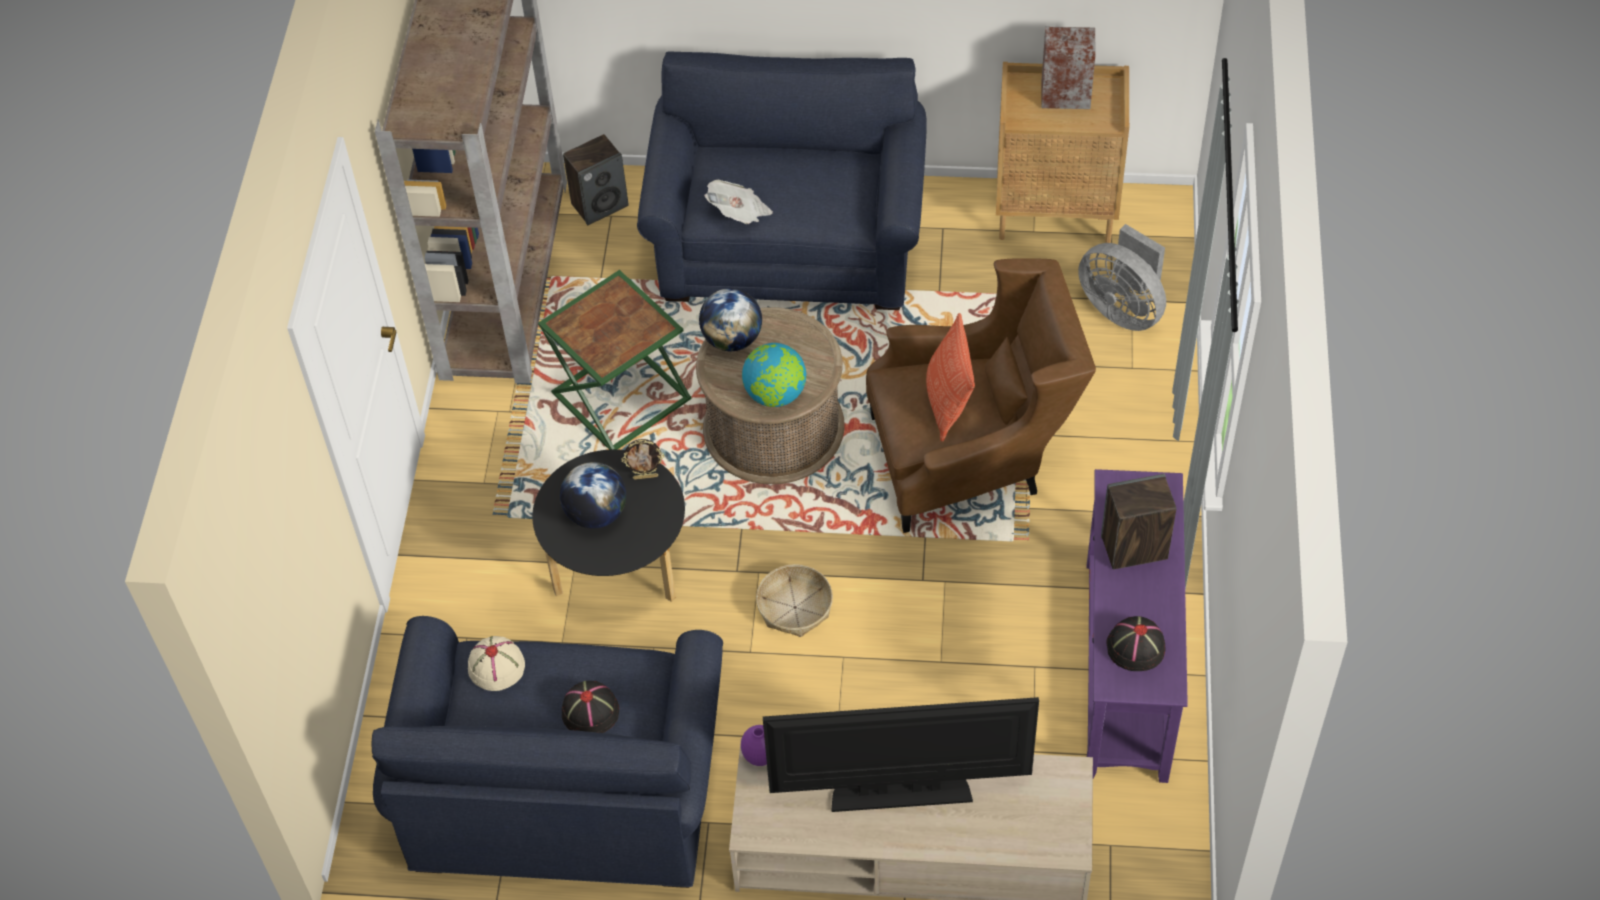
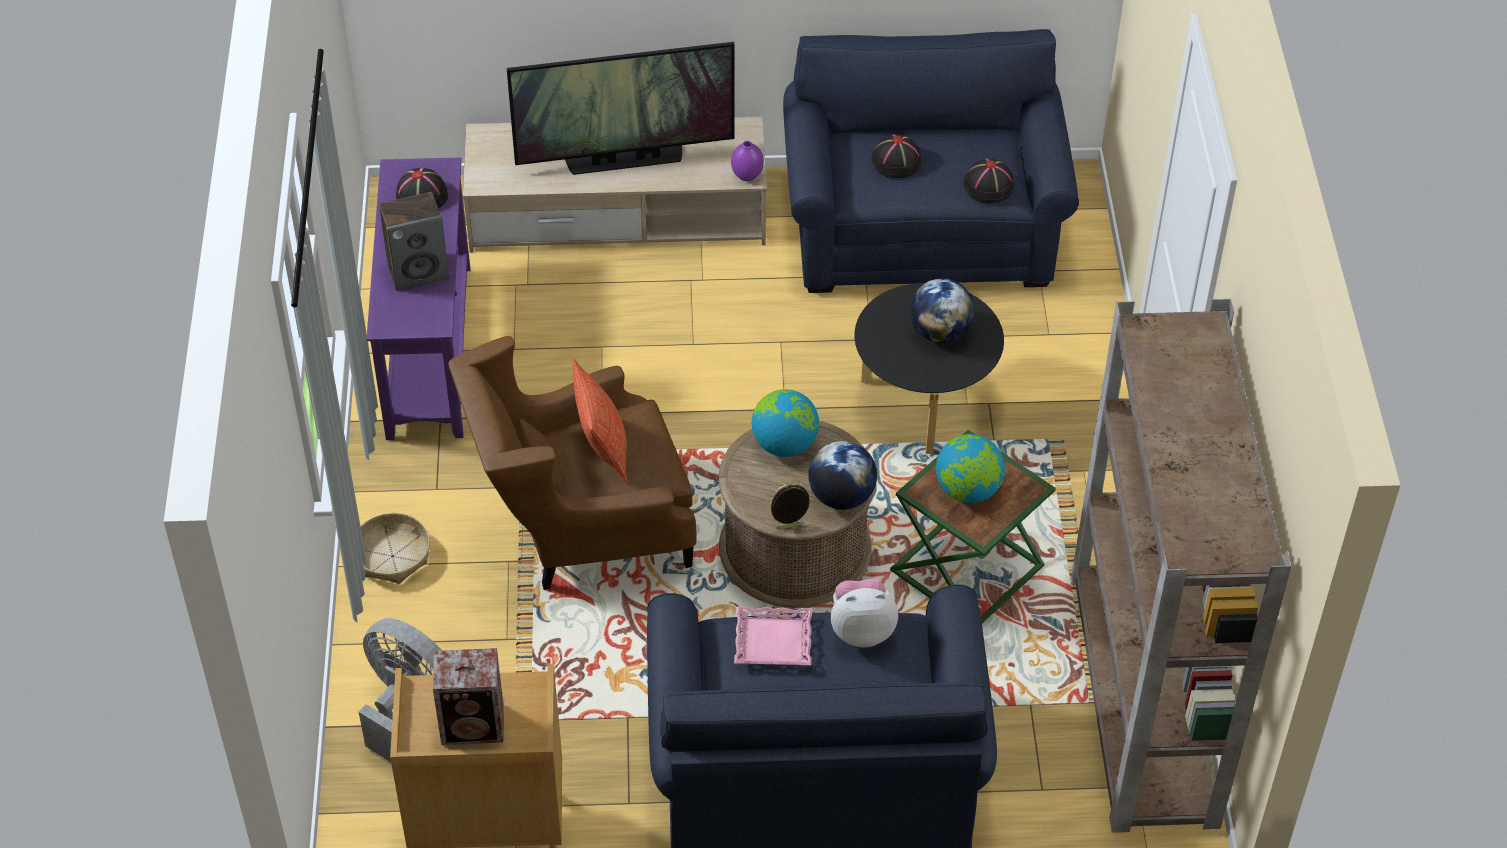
camera: 170 degrees right, 5 degrees down
(496, 665) = (988, 186): beige hat -> black hat
(600, 204) = (1060, 804): speaker -> none
(618, 325) = (967, 490): none -> globe
(645, 476) = (901, 368): picture frame -> picture frame (789, 527)
(739, 213) = (861, 629): newspaper -> plush toy
(794, 607) = (745, 380): basket -> basket (392, 556)
(815, 210) = (773, 641): none -> pink tray

